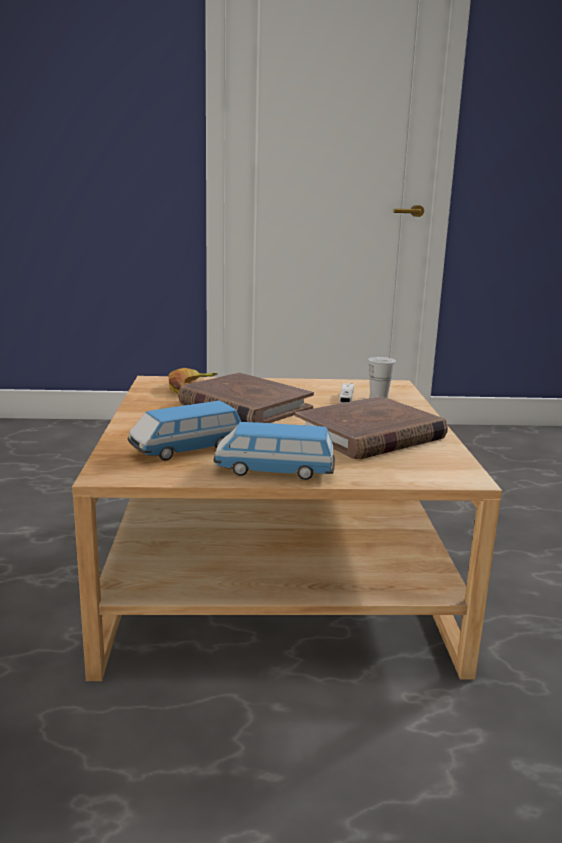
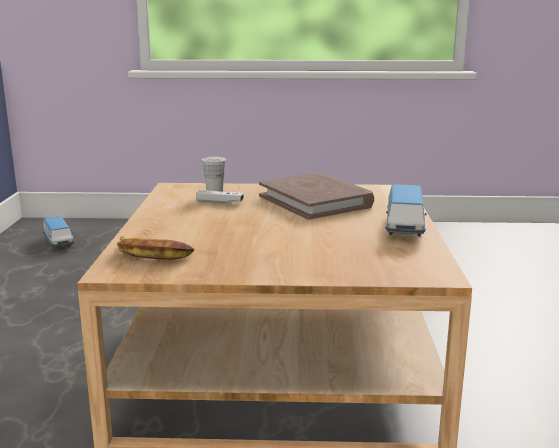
camera: 85 degrees left, 0 degrees up
(186, 449) = (367, 251): toy car -> toy car (58, 242)
(244, 406) = (235, 233): brown book -> none

